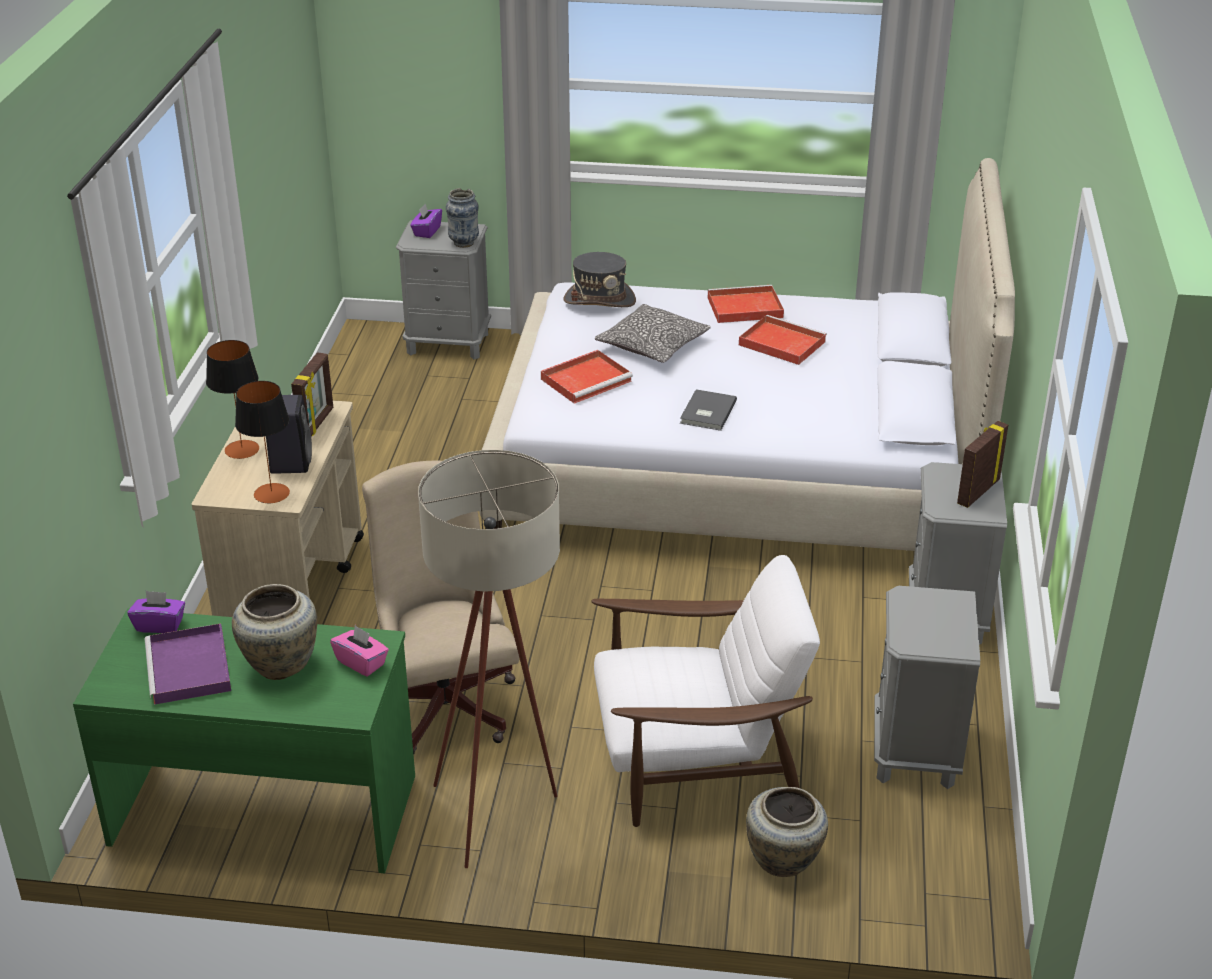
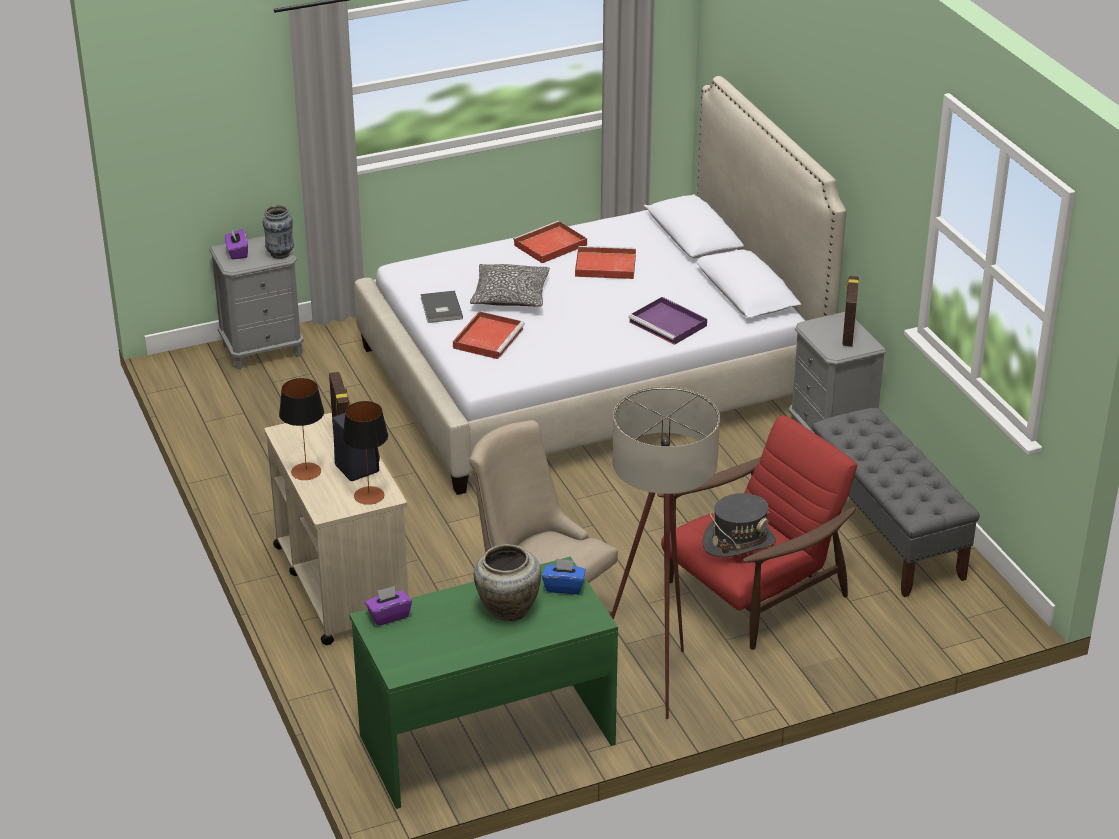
camera: 30 degrees left, 0 degrees up
(190, 669) = (447, 635): purple tray -> purple tray (669, 324)
(361, 662) = (564, 587): pink tissue box -> blue tissue box
(599, 300) = (434, 271): grey hat -> grey hat (739, 542)
(696, 760) = (753, 592): white armchair -> red armchair
(706, 412) = (602, 335): grey book -> grey book (440, 309)
(784, 861) = (866, 632): beige vase -> none
(915, 751) = (887, 533): grey nightstand -> grey bench

